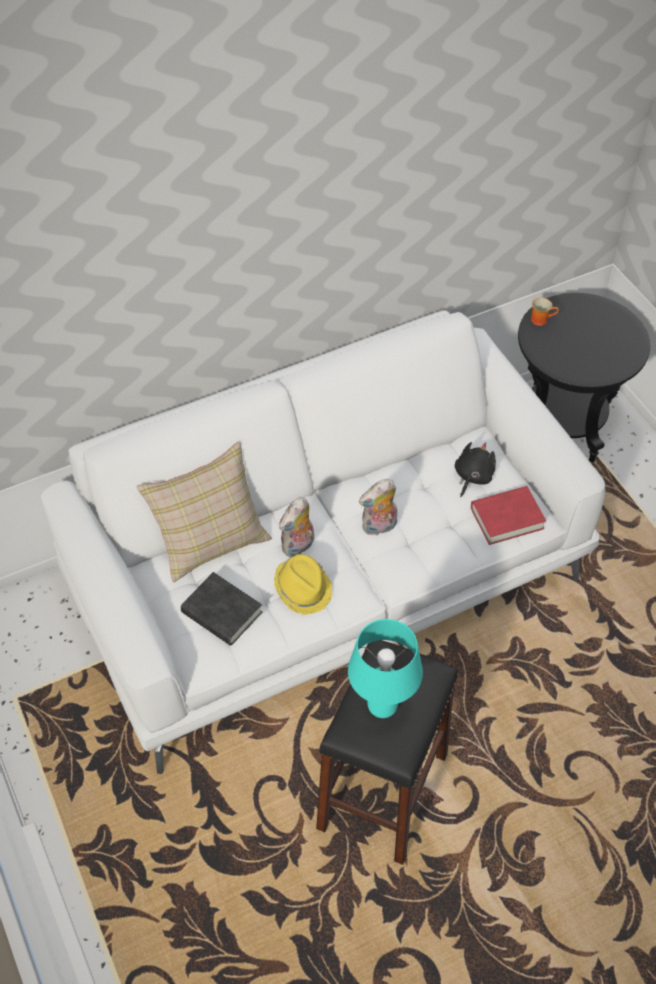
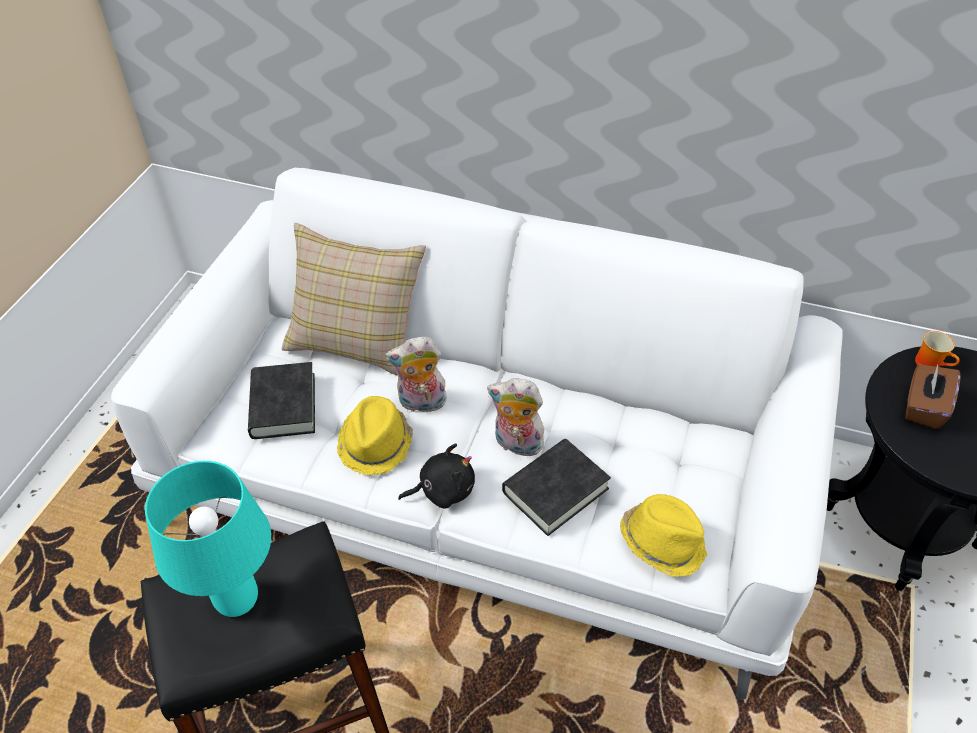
camera: 45 degrees right, 5 degrees down
(428, 535) = (555, 490): none -> black book
(472, 476) = (674, 471): black plush toy -> black plush toy (443, 490)
(507, 518) = (662, 541): red book -> yellow hat
(560, 348) = (923, 407): none -> brown tissue box

